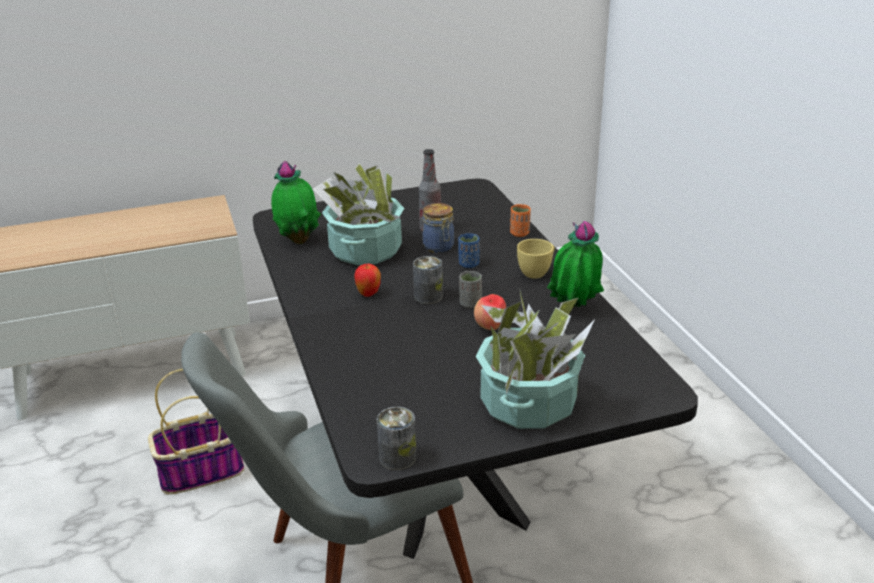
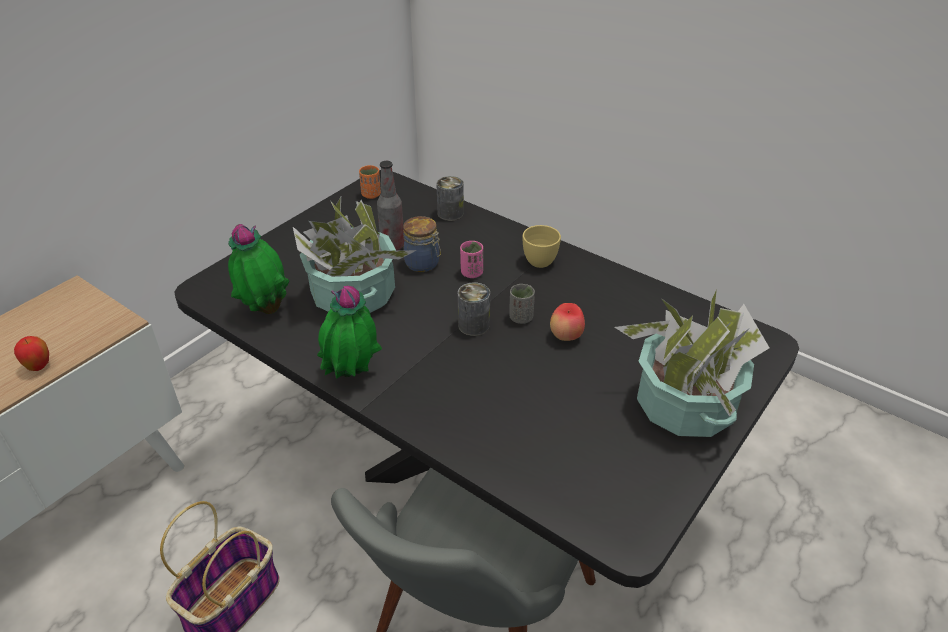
camera: 35 degrees left, 10 degrees up
(368, 294) = (413, 347): apple -> apple (39, 367)
(397, 457) = (645, 526): can -> can (450, 213)
(469, 264) = (471, 273): blue cup -> pink cup
(519, 233) = (480, 221): orange cup -> orange cup (371, 195)
(574, 309) = (612, 287): potted plant -> potted plant (352, 376)

